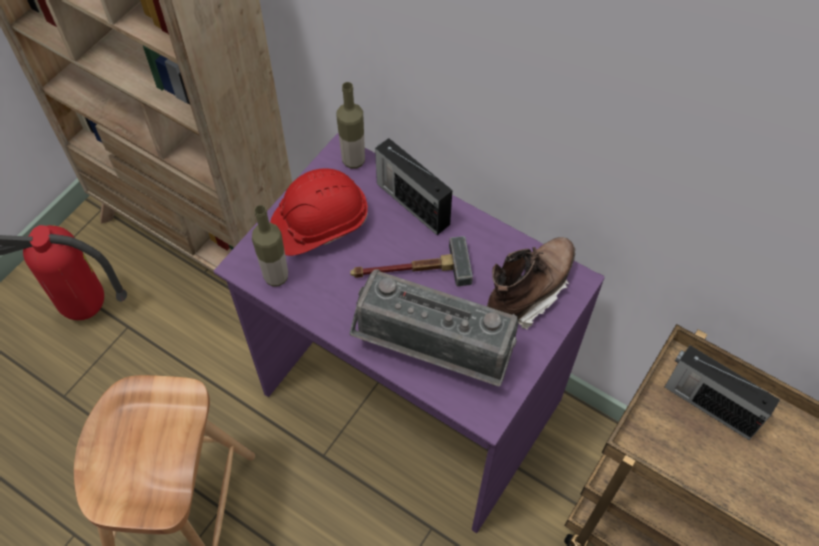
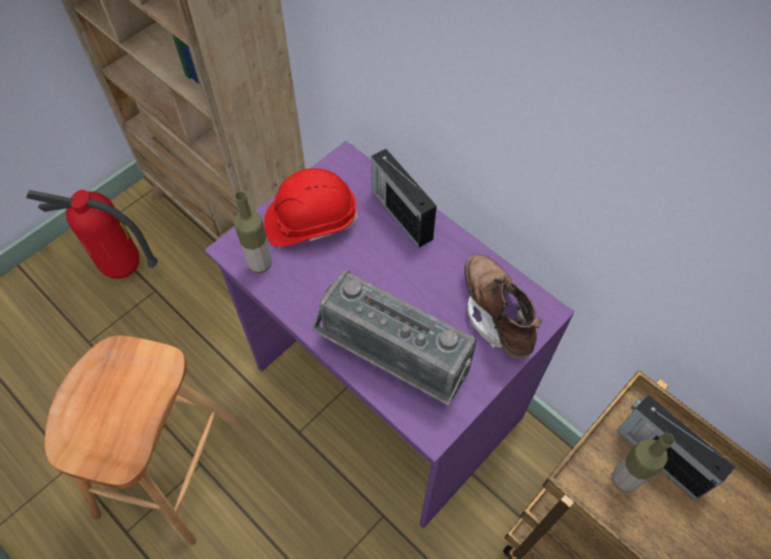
camera: 10 degrees right, 0 degrees up
(353, 160) = (355, 167): bottle -> bottle (624, 479)
(409, 270) = (386, 277): hammer -> none
(528, 291) = (496, 314): brown boot -> brown boot turned 75 degrees counterclockwise

